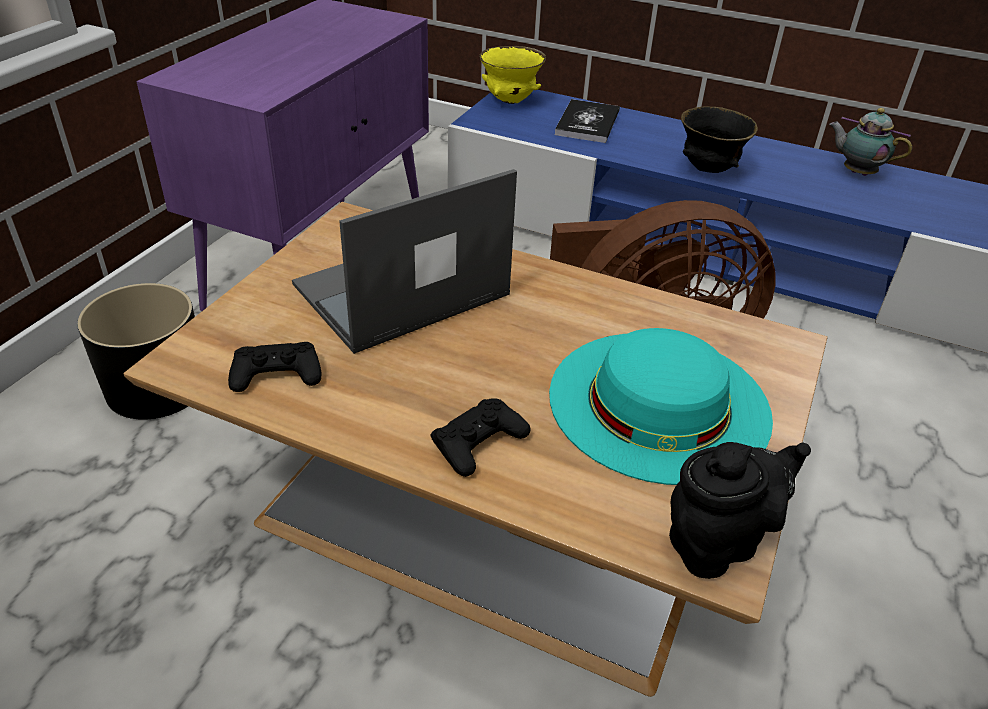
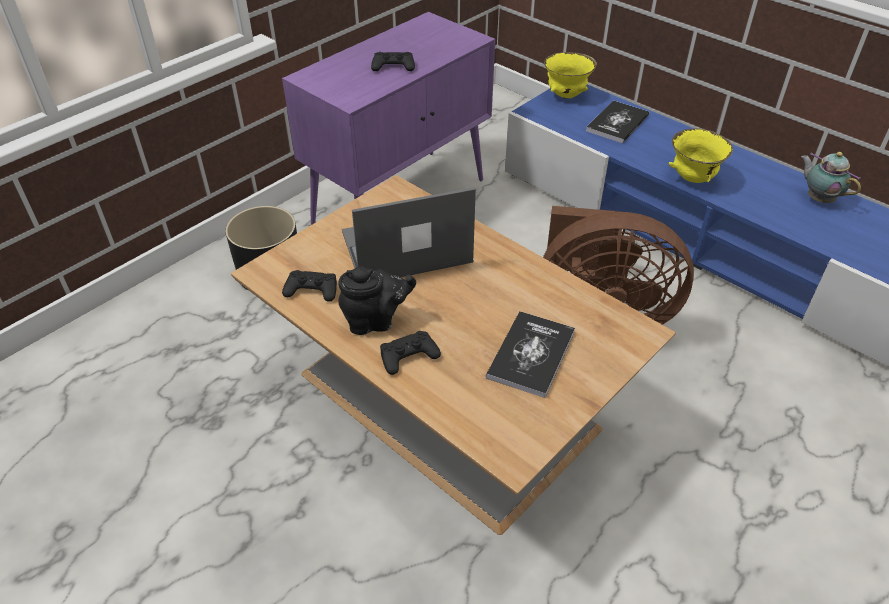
camera: 20 degrees right, 5 degrees up
(303, 55) = (393, 66): none -> black game controller
(659, 403) = (531, 354): turquoise hat -> book
(708, 170) = (692, 179): black bowl -> yellow bowl
(718, 542) = (518, 445): black teapot -> black teapot (375, 321)

